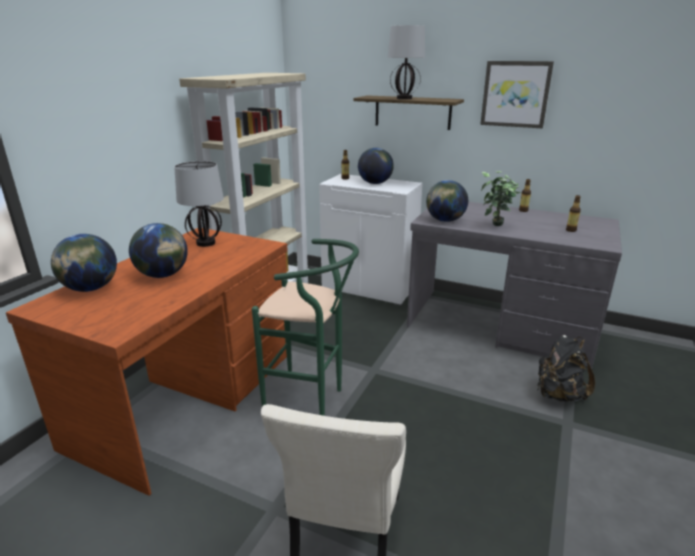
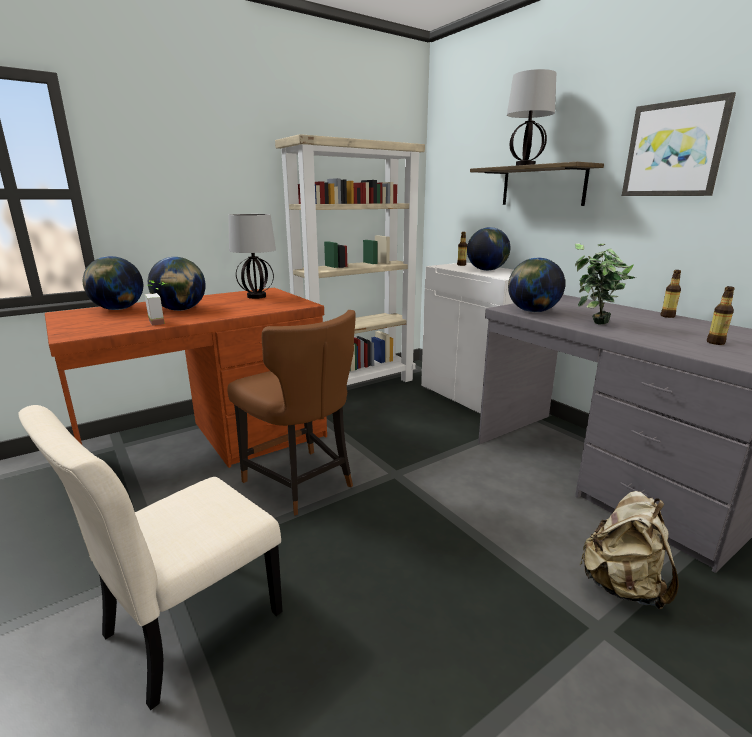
camera: 30 degrees right, 5 degrees down
(175, 294) = (161, 321): none -> potted plant
(311, 402) = (301, 483): green stool -> brown chair
(558, 394) = (622, 586): black backpack -> beige backpack

